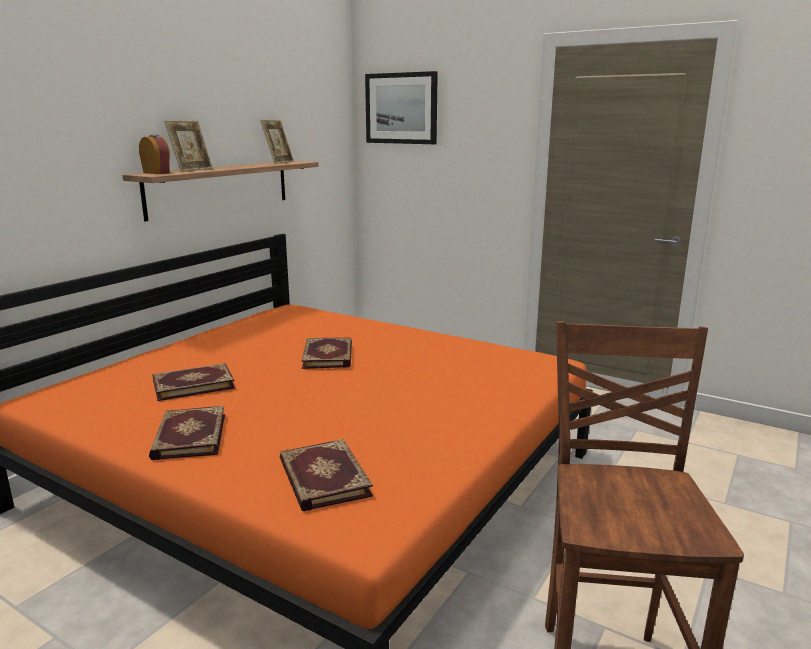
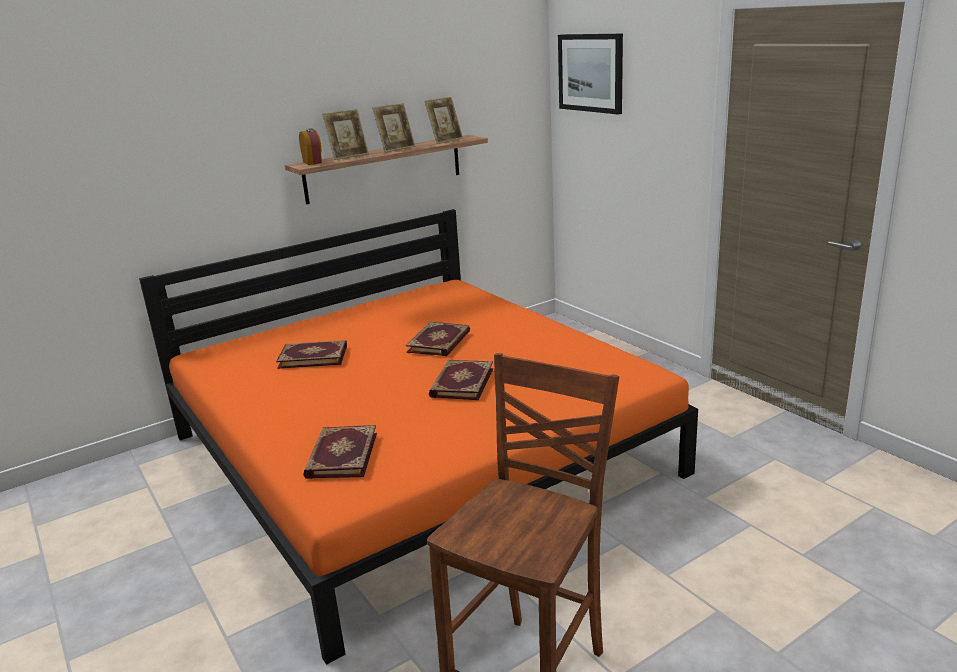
camera: 25 degrees right, 5 degrees up
(188, 436) = (276, 403): book -> book (461, 382)
(236, 166) = (396, 149): none -> picture frame

